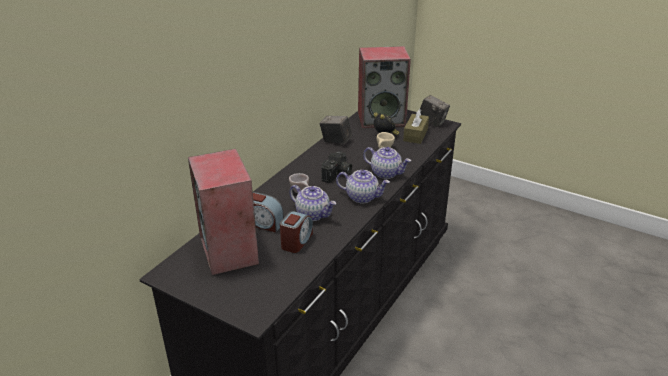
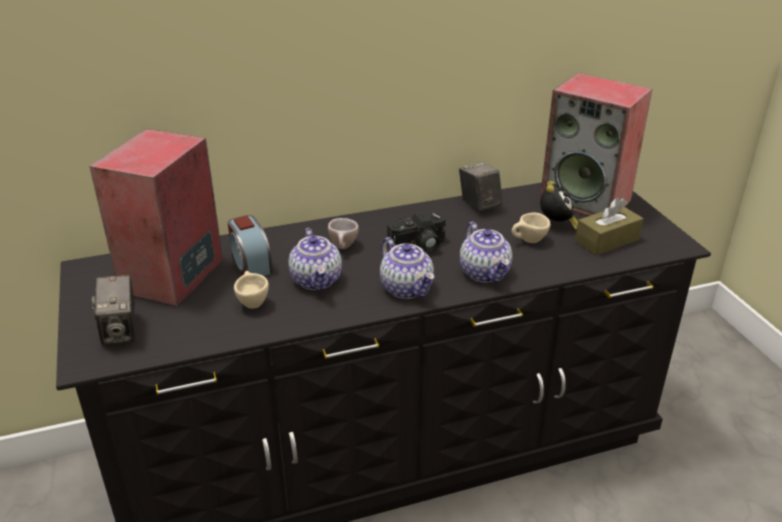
camera: 40 degrees right, 0 degrees up
(296, 241) = (251, 302): alarm clock -> beige cup
(432, 122) = (660, 234): camera -> camera (121, 331)

